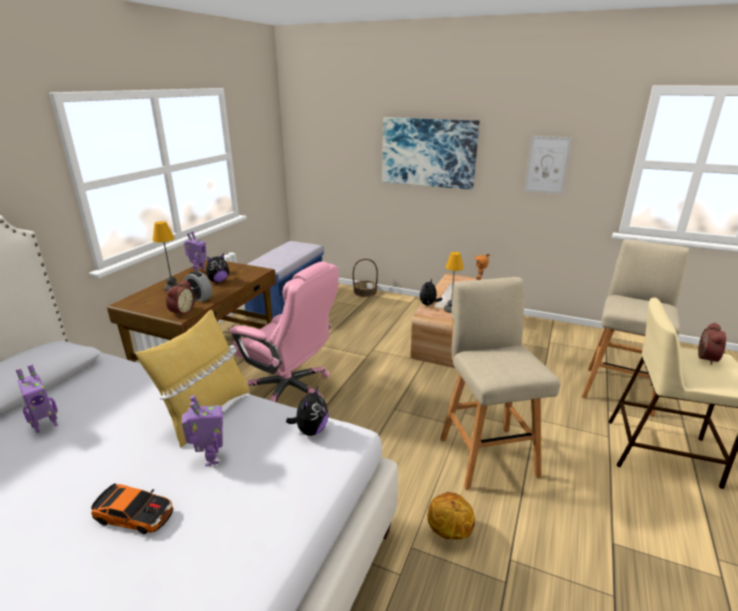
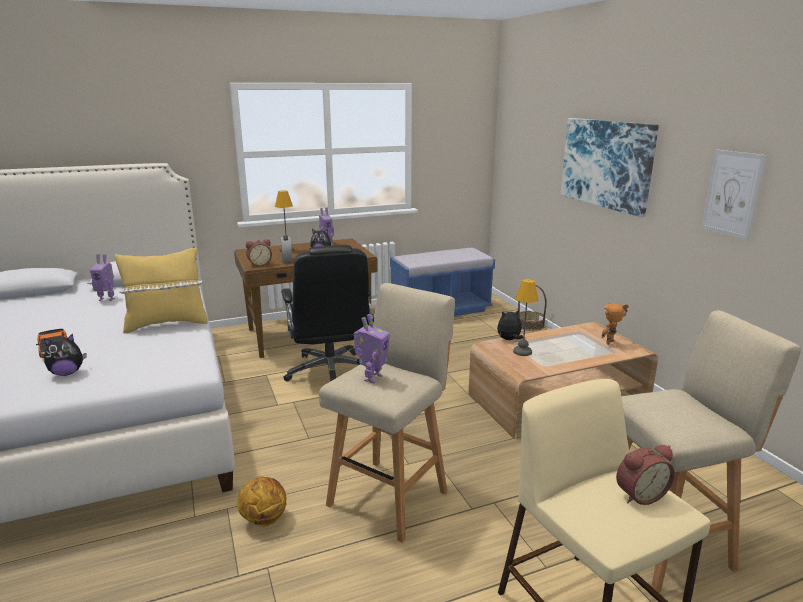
camera: 45 degrees right, 5 degrees down
(210, 458) = (122, 344): toy robot -> toy robot (372, 378)
(290, 392) = (330, 372): pink office chair -> black office chair
(311, 430) = (186, 357): plush toy -> plush toy (67, 373)

